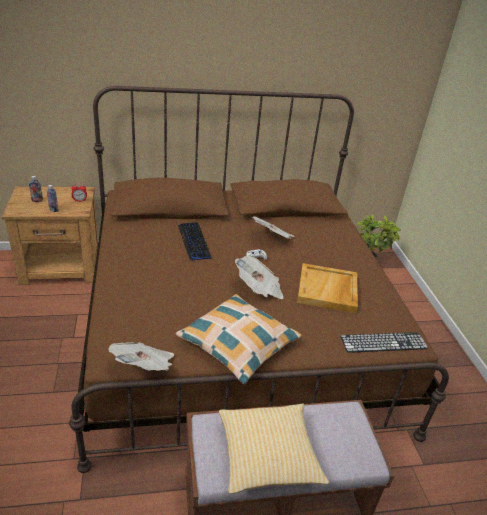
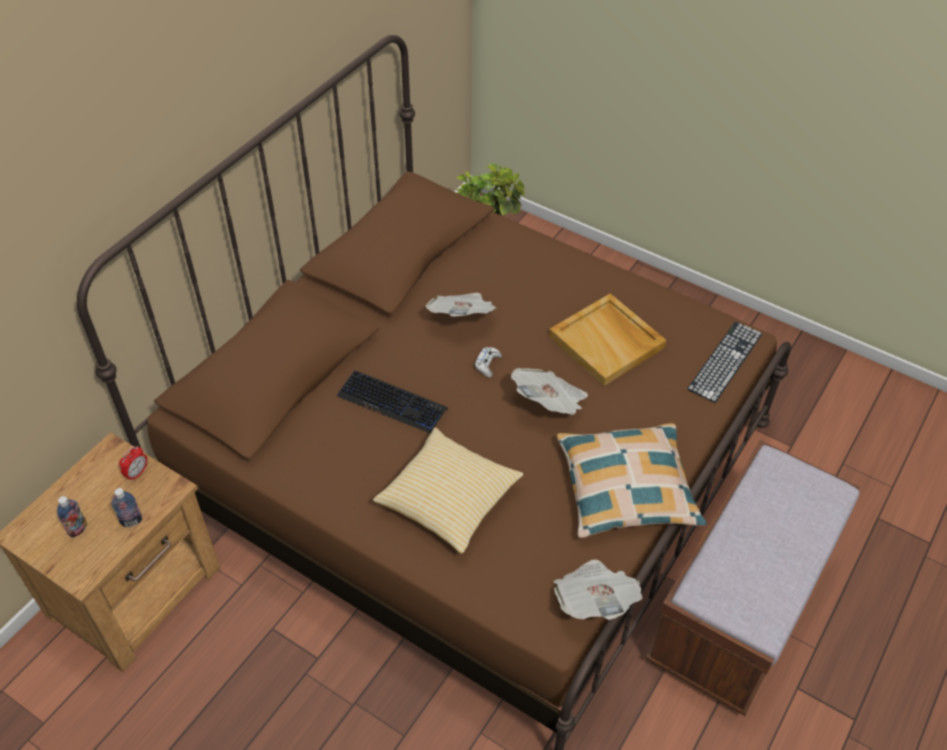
camera: 45 degrees left, 15 degrees up
(267, 456) = (776, 569): pillow -> pillow (448, 500)

